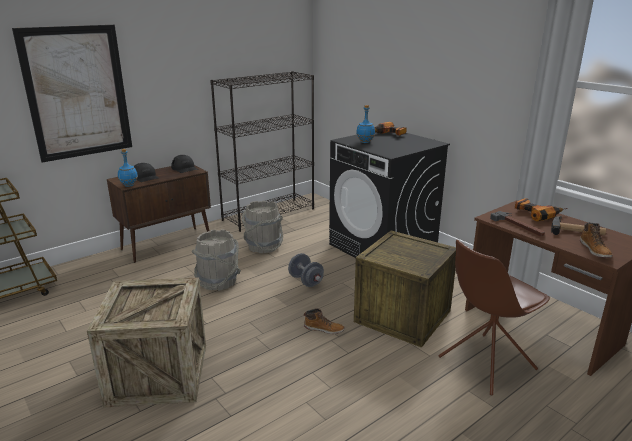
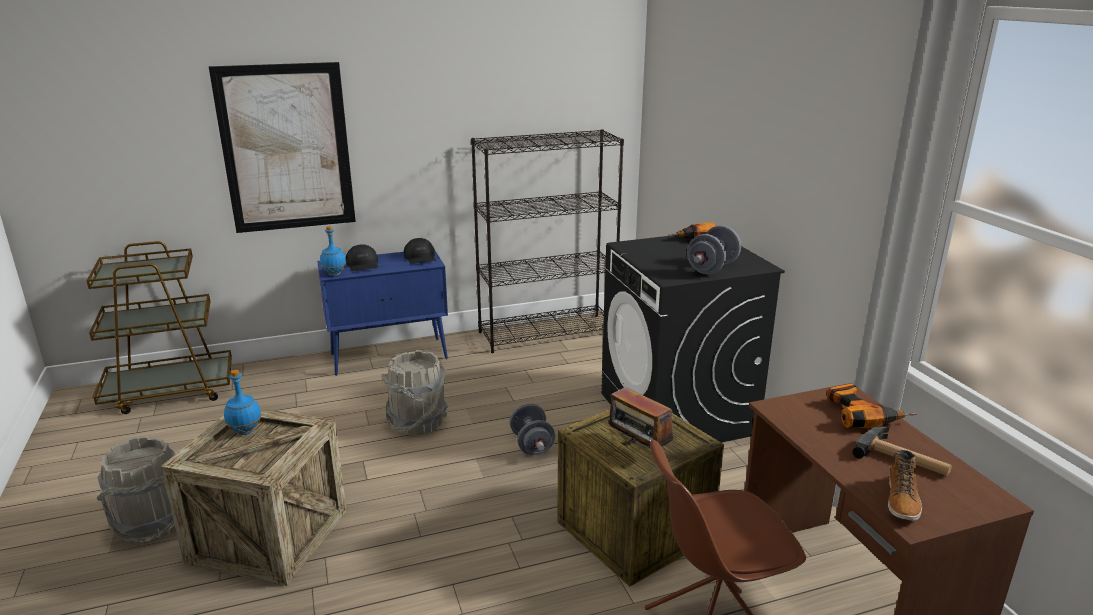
camera: 20 degrees right, 0 degrees up
(167, 244) = (390, 356): brown cabinet -> blue cabinet
(263, 246) = (508, 381): grey bucket -> grey bucket (152, 524)
(324, 329) = (510, 523): boot -> none
(365, 142) = (652, 252): blue bottle -> blue bottle (245, 431)
(408, 146) = (712, 268): none -> grey dumbbell
(412, 259) = (638, 449): none -> radio
(518, 226) = (808, 431): hammer -> none

